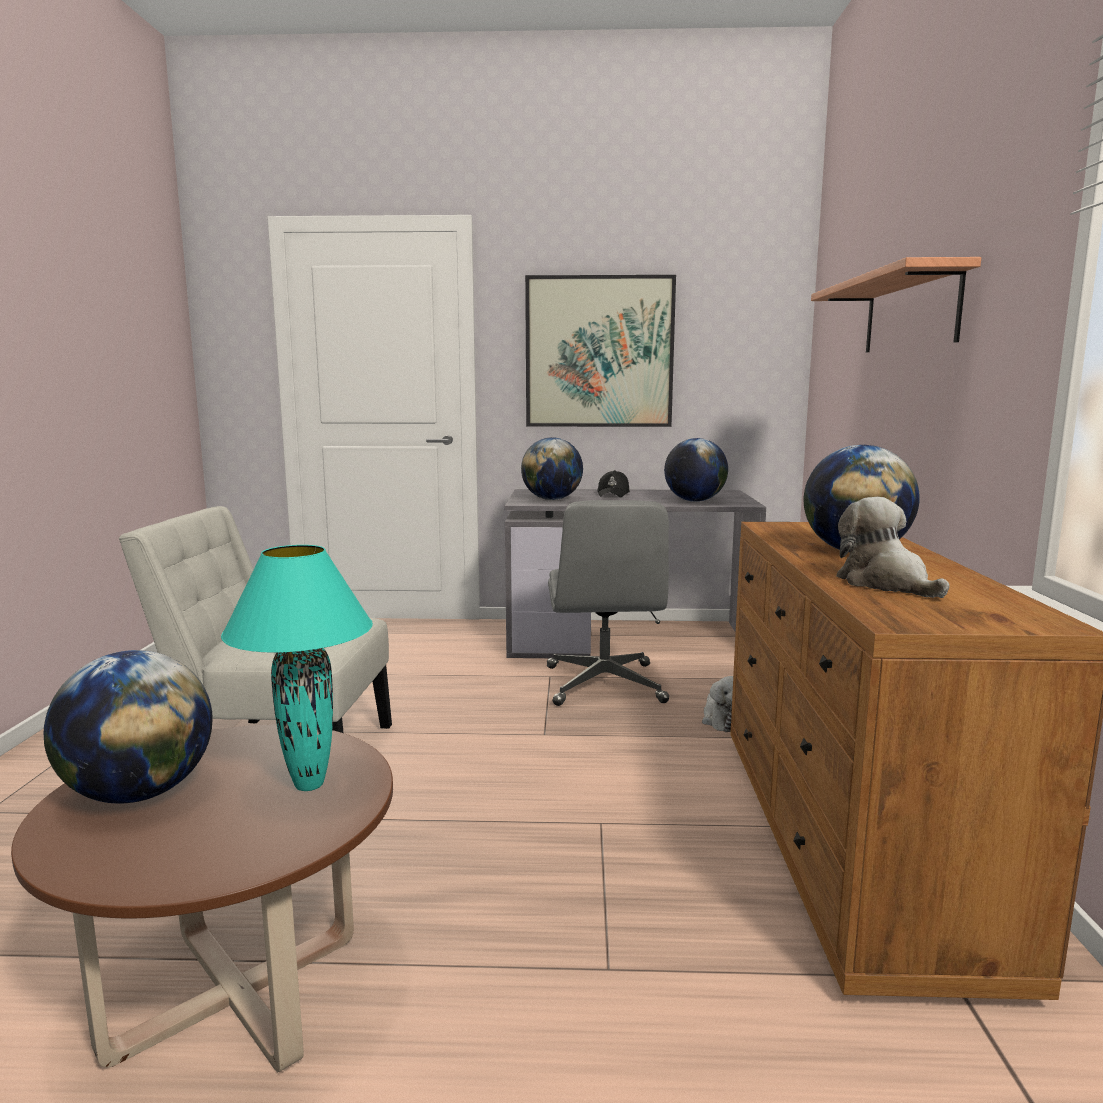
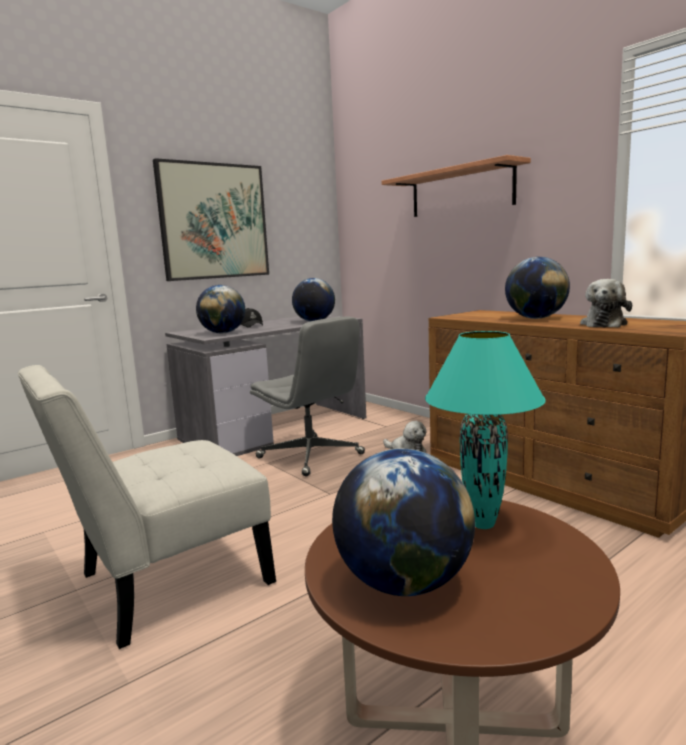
camera: 40 degrees left, 0 degrees up
(886, 584) = (604, 324): plush toy -> plush toy turned 90 degrees counterclockwise

